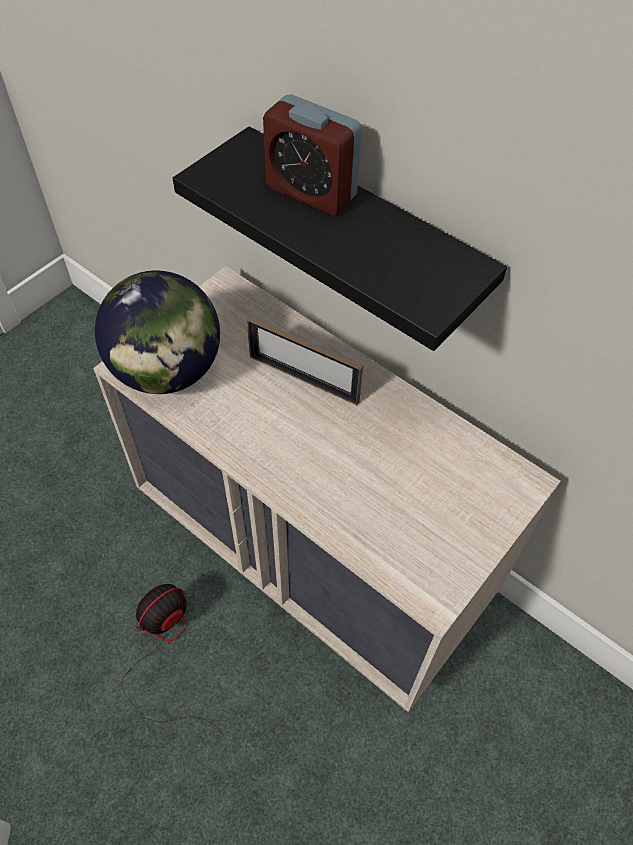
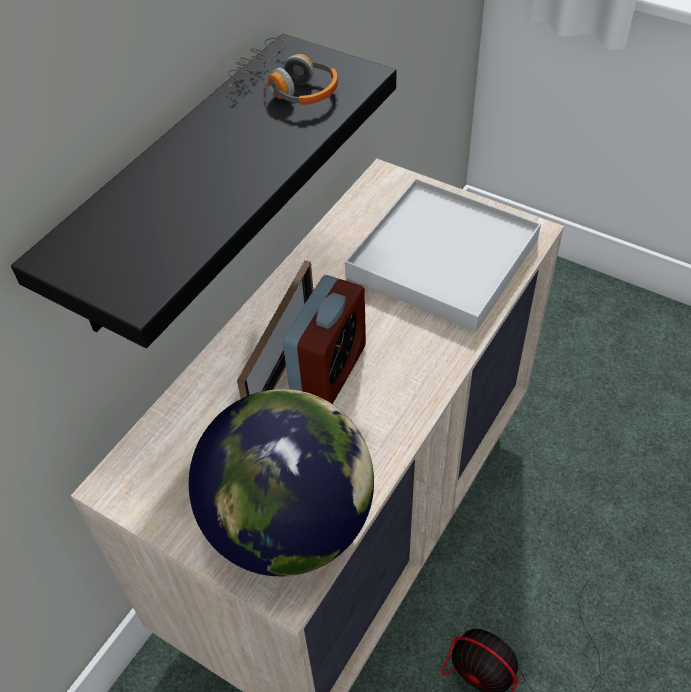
camera: 95 degrees left, 5 degrees down
(311, 192) = (171, 180): alarm clock -> alarm clock (328, 371)
(406, 511) = (442, 258): none -> white tray
(419, 261) = (287, 86): none -> headphones

